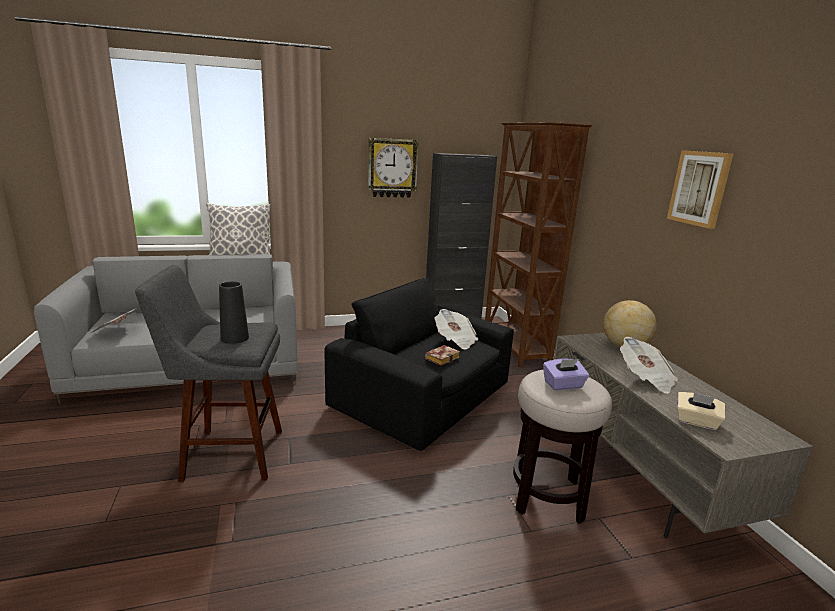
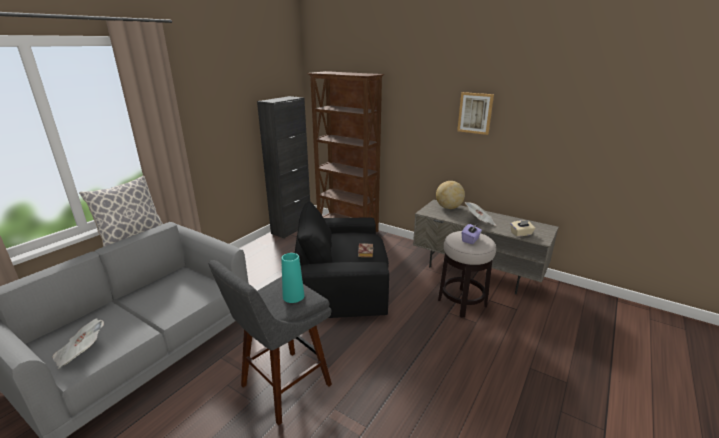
camera: 40 degrees left, 5 degrees up
(234, 338) = (293, 296): black vase -> turquoise vase
(392, 168) = (230, 119): wall clock -> none
(455, 340) = (353, 237): newspaper -> none

